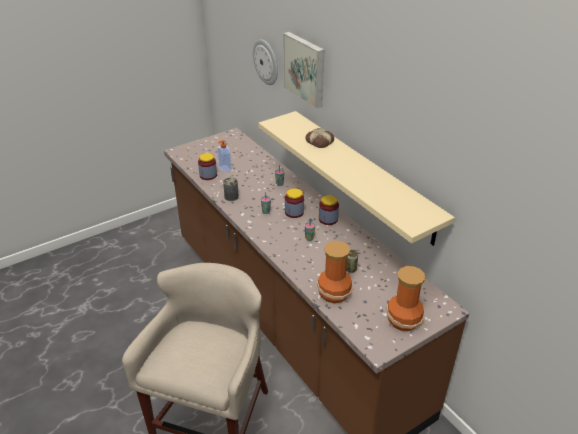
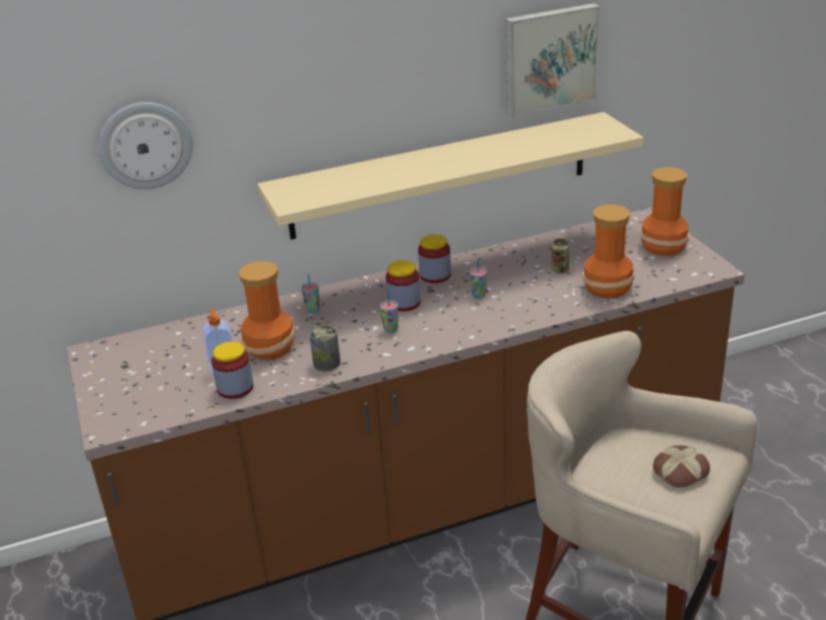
camera: 75 degrees left, 5 degrees down
(243, 178) = (271, 347): none -> vase
(305, 69) = (273, 90): picture -> picture (549, 58)
(320, 141) = (378, 170): bread -> bread (680, 471)

